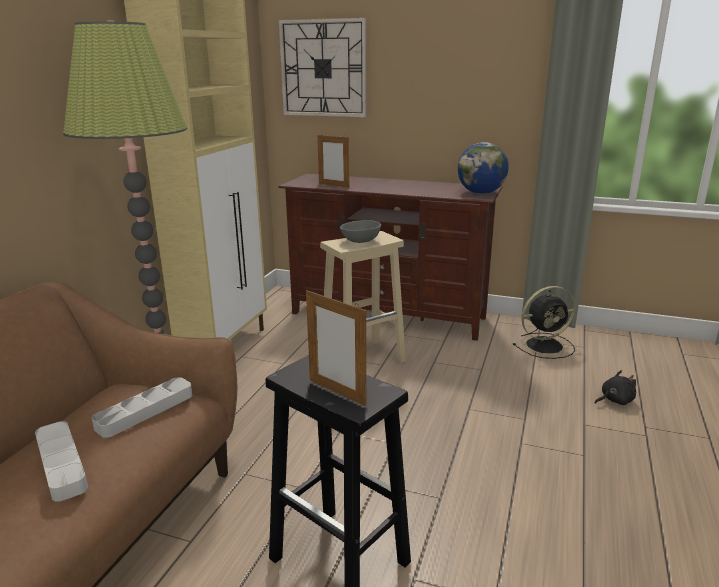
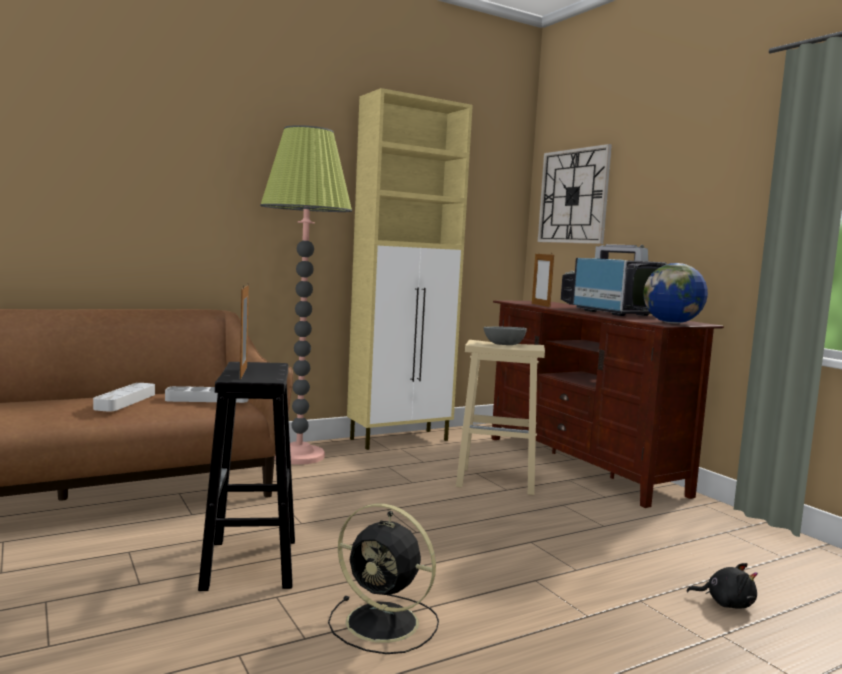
camera: 40 degrees right, 15 degrees down
(404, 184) = (611, 312): none -> television
(545, 345) = (727, 538): black fan -> black fan (385, 623)

